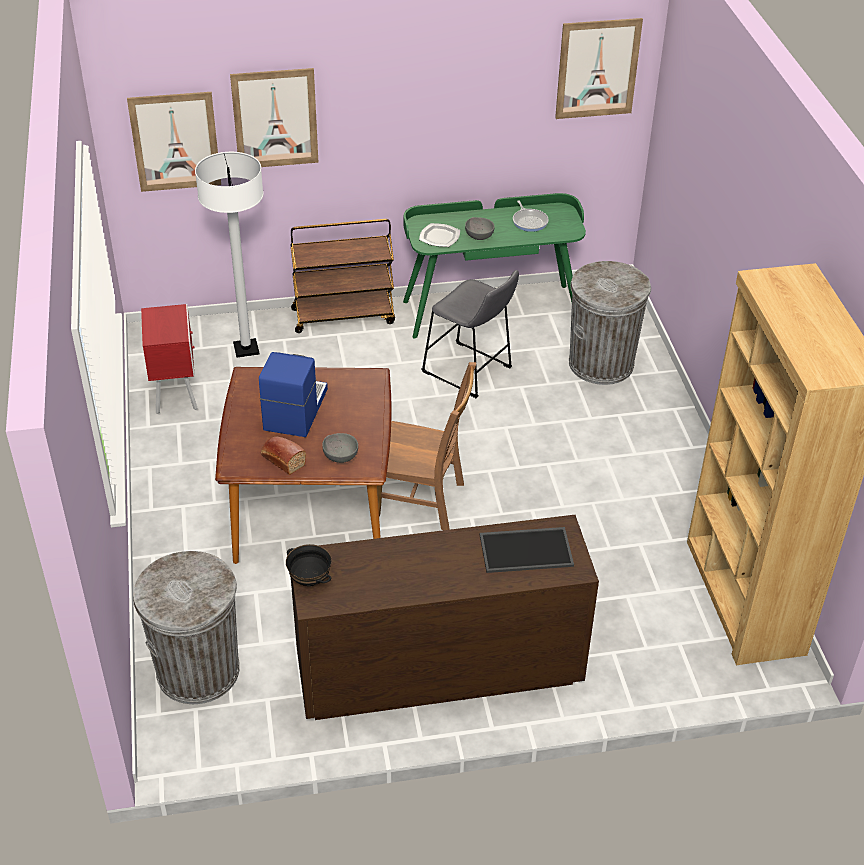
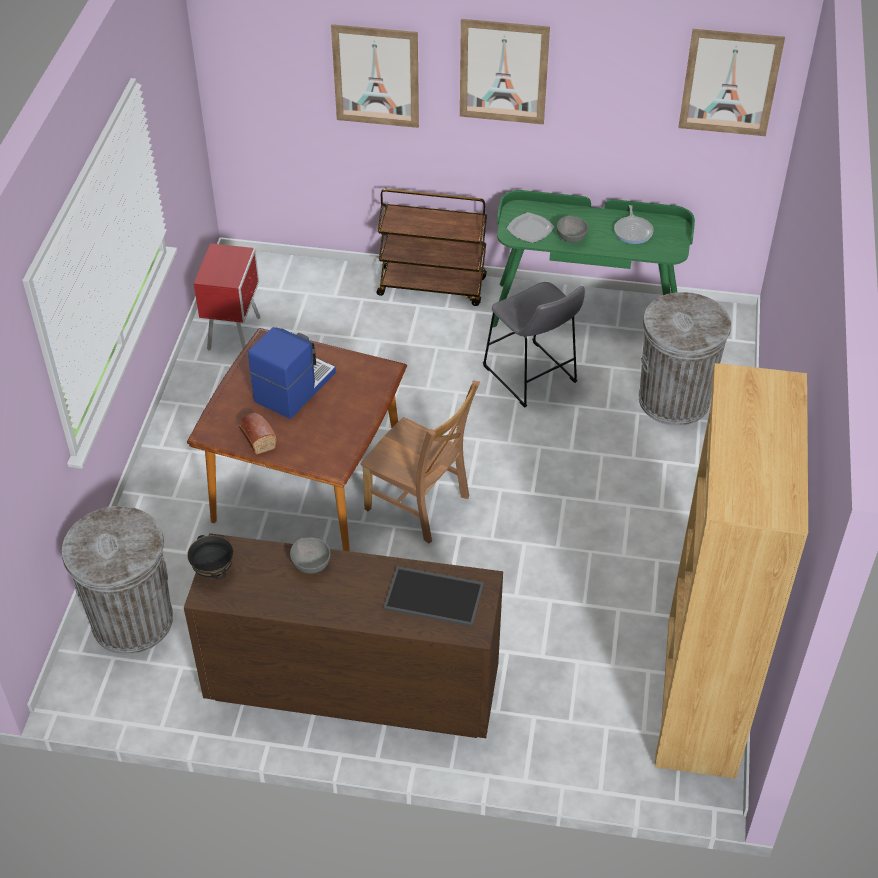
camera: 20 degrees right, 5 degrees up
(175, 142) = (274, 82): picture -> picture (503, 72)
(246, 349) = (321, 301): white floor lamp -> none
(340, 456) = (314, 447): grey bowl -> grey bowl (311, 563)

